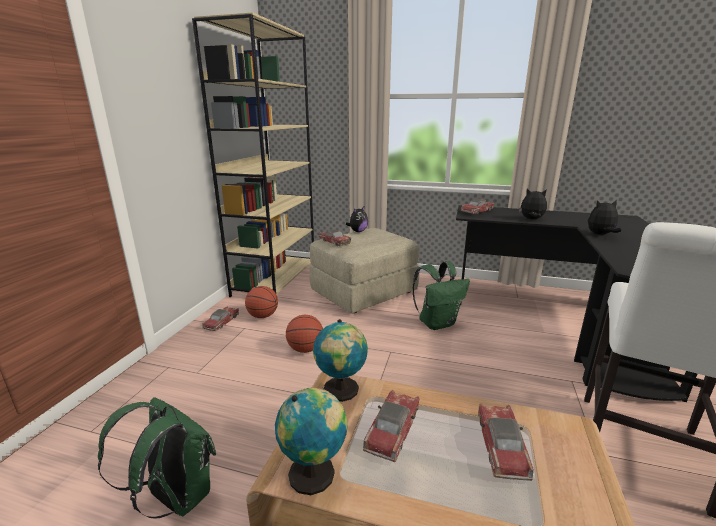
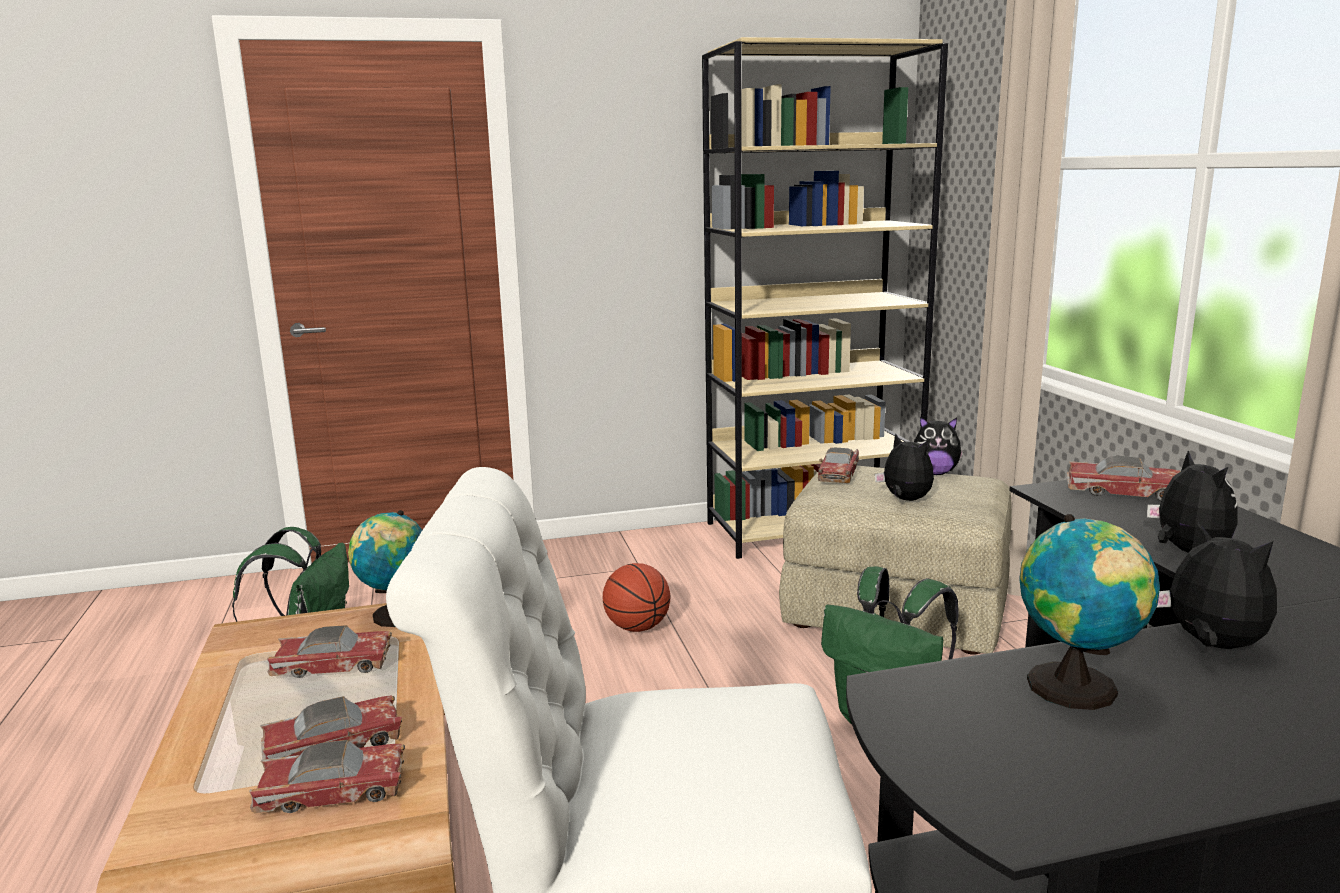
camera: 60 degrees right, 5 degrees down
(221, 322) = (635, 548): toy car -> toy car (332, 791)
(263, 316) = (687, 565): basketball -> none
(315, 473) = (243, 642): globe -> globe (1078, 689)
(378, 242) = (905, 500): none -> plush toy

